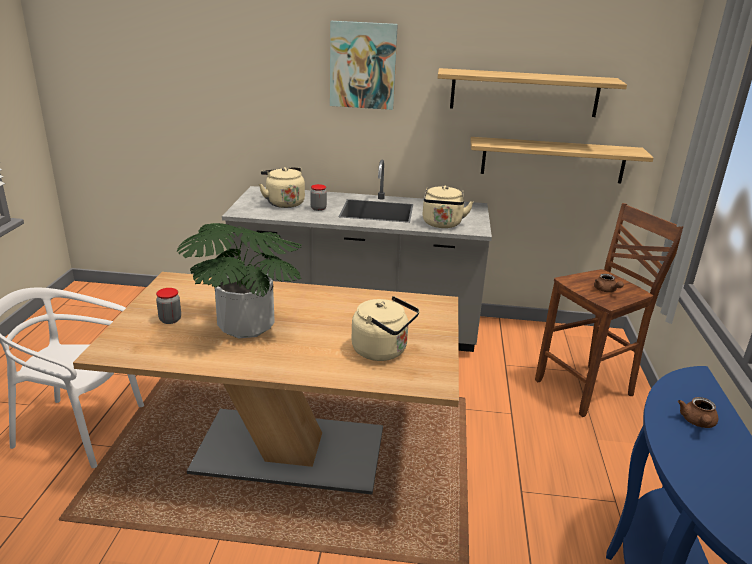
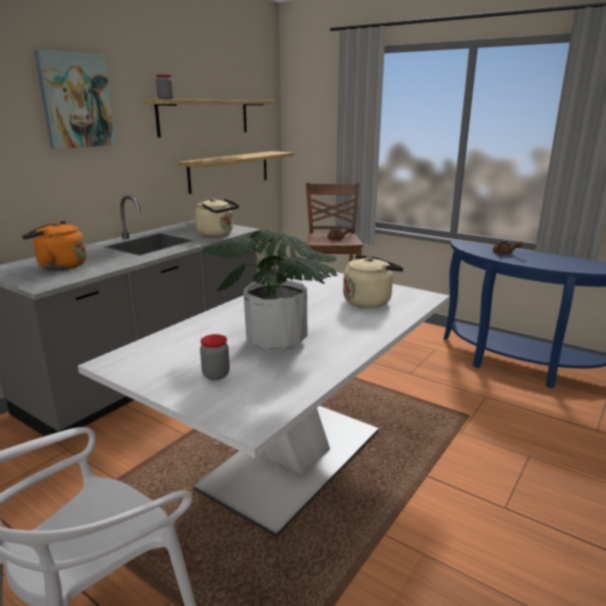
camera: 60 degrees left, 5 degrees down
(284, 203) = (59, 266): beige kettle -> orange kettle
(290, 450) = (293, 459): brown dining table -> white dining table
(318, 208) = (104, 258): jar -> jar (165, 99)

